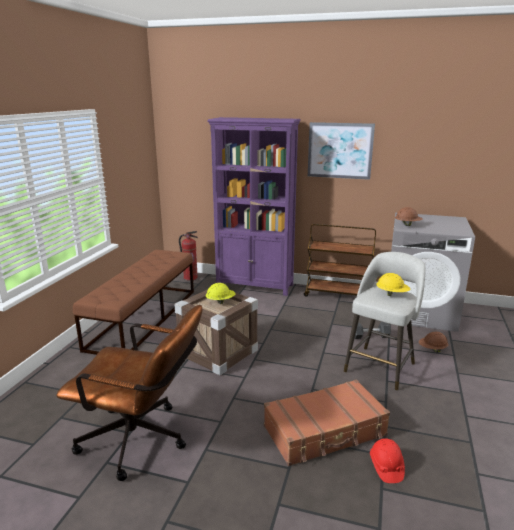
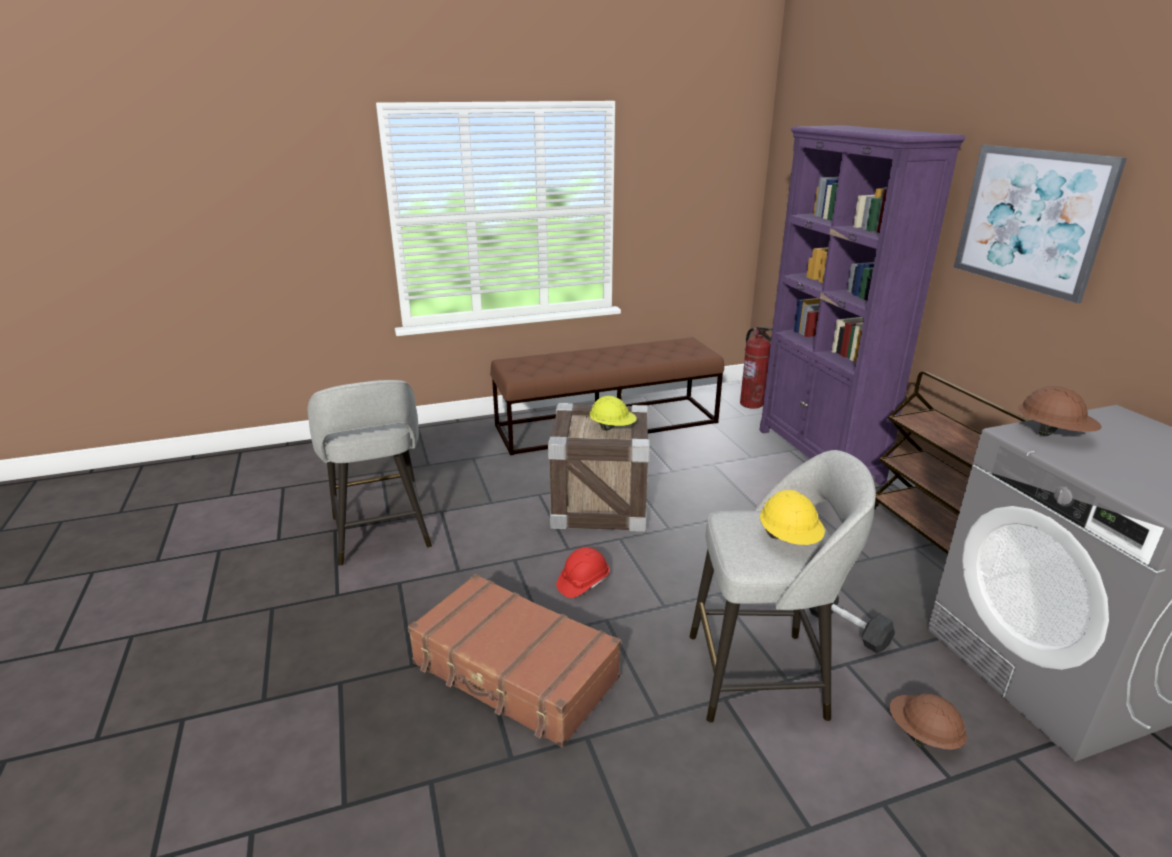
camera: 55 degrees right, 5 degrees up
(142, 441) = (381, 534): brown office chair -> grey stool
(386, 467) = (483, 771): red hard hat -> red hard hat (583, 582)

